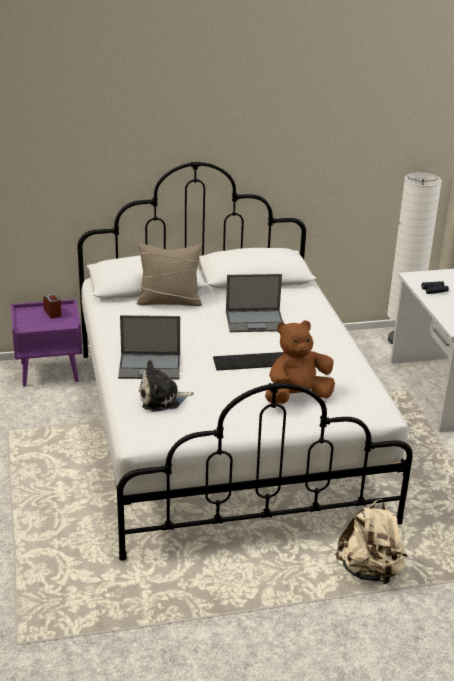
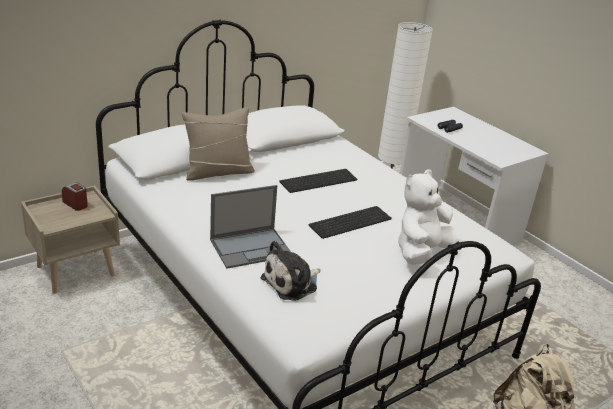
camera: 25 degrees left, 0 degrees up
(50, 372) = (76, 270): purple nightstand -> beige nightstand
(255, 321) = (318, 180): laptop -> keyboard
(297, 397) = (421, 252): brown plush toy -> white plush toy

